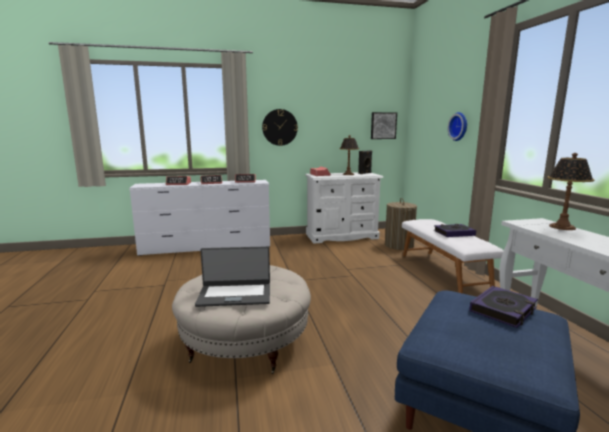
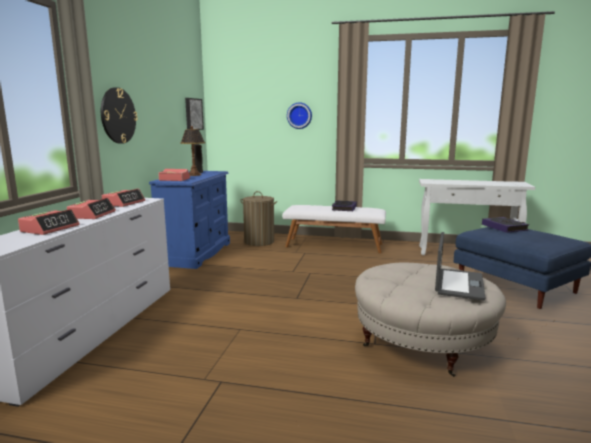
camera: 65 degrees left, 0 degrees up
(342, 236) = (196, 253): white dresser -> blue dresser
(562, 227) = (443, 180): table lamp -> none

